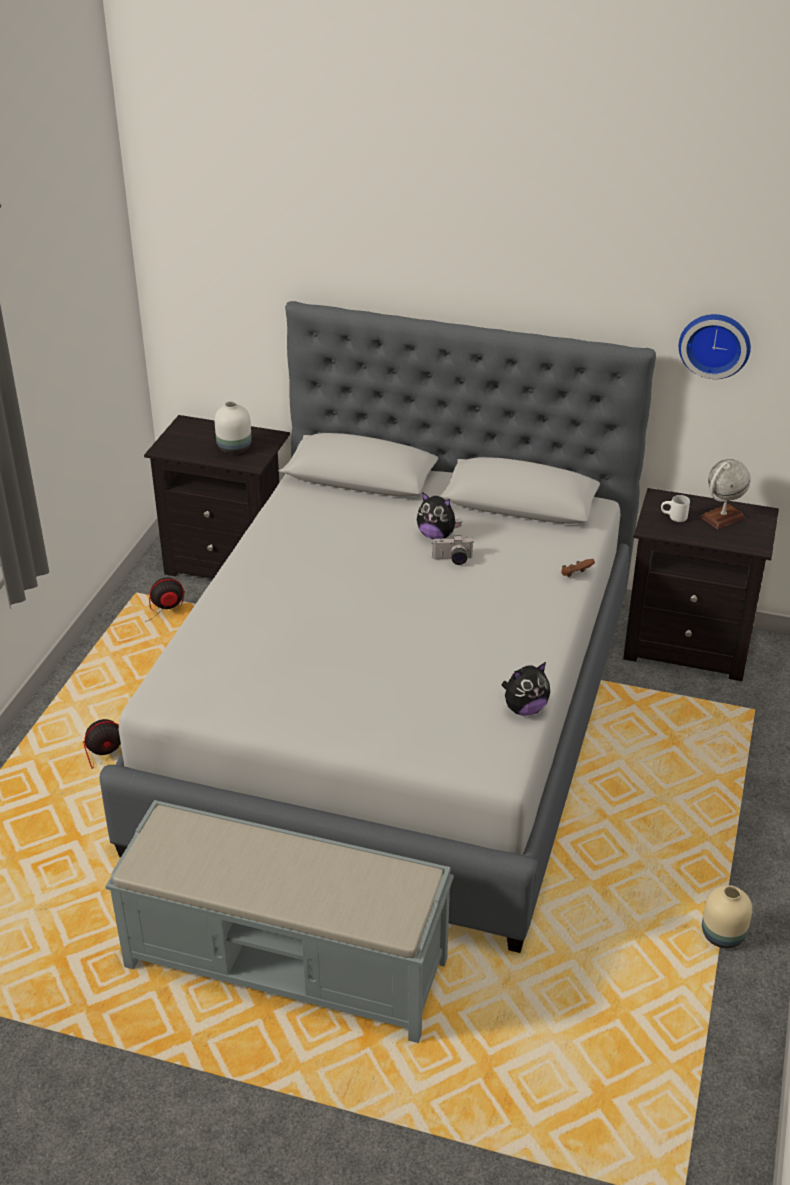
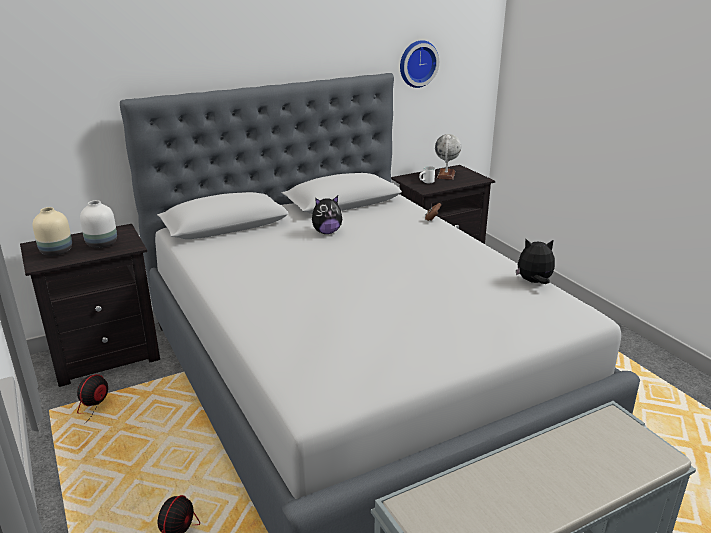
camera: 45 degrees left, 10 degrees down
(452, 560) = (358, 238): camera -> none
(524, 709) = (534, 282): plush toy -> plush toy turned 105 degrees counterclockwise
(723, 936) = (663, 379): beige vase -> beige vase (57, 252)

